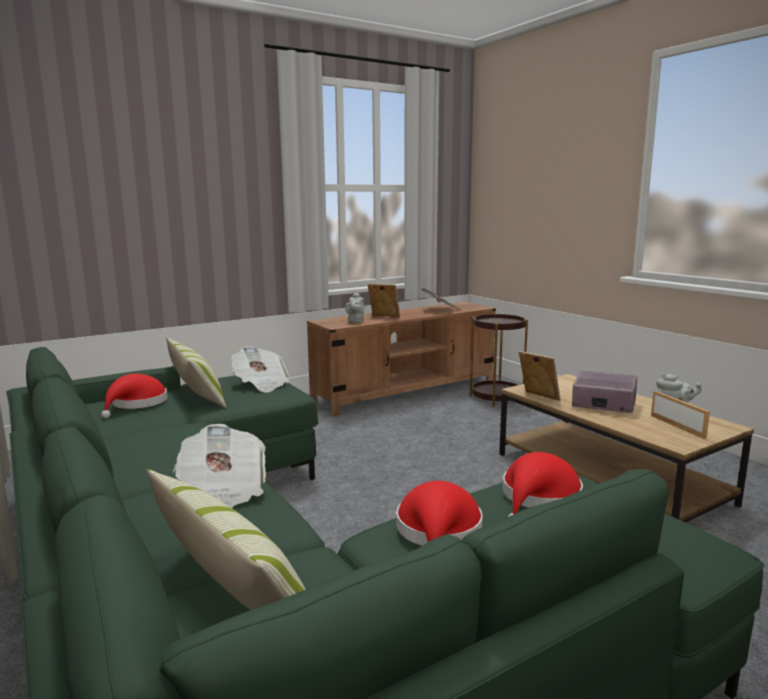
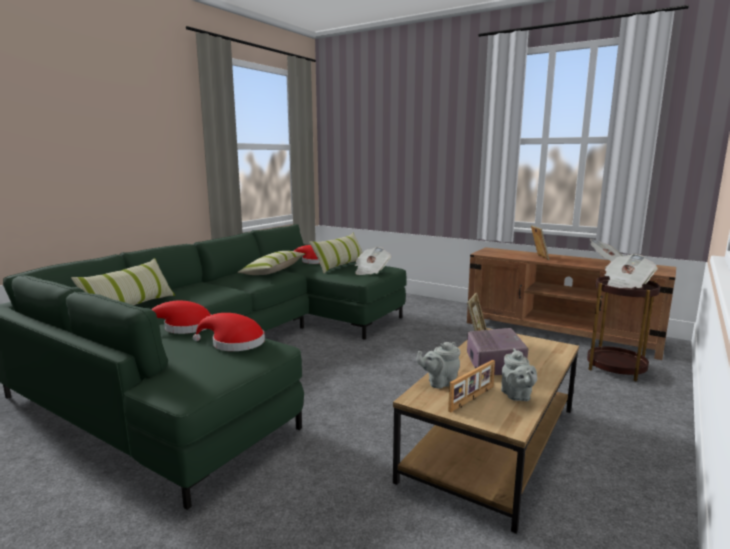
camera: 65 degrees right, 0 degrees up
(154, 434) = (273, 271): none -> pillow
(223, 491) = (213, 290): newspaper -> newspaper (626, 284)
(355, 321) = (506, 254): grey teapot -> grey teapot (439, 383)

